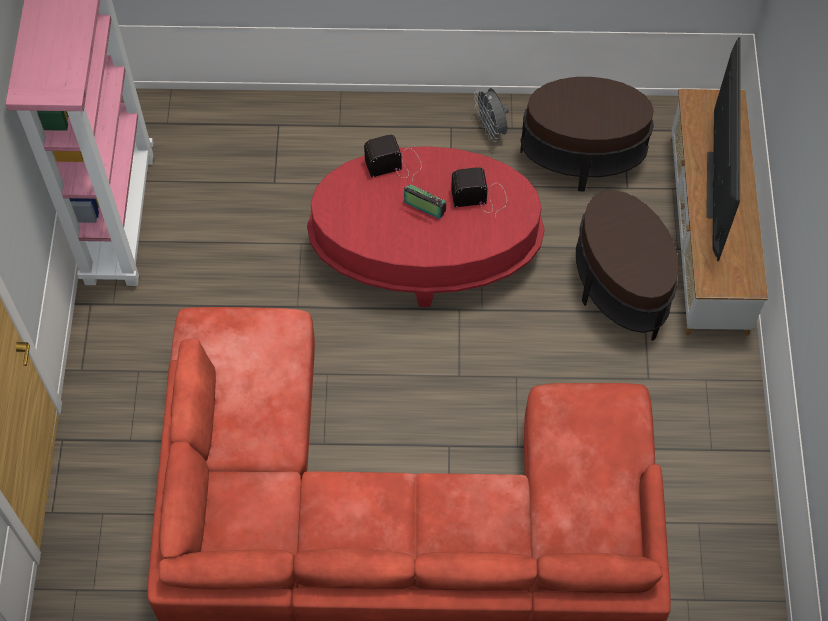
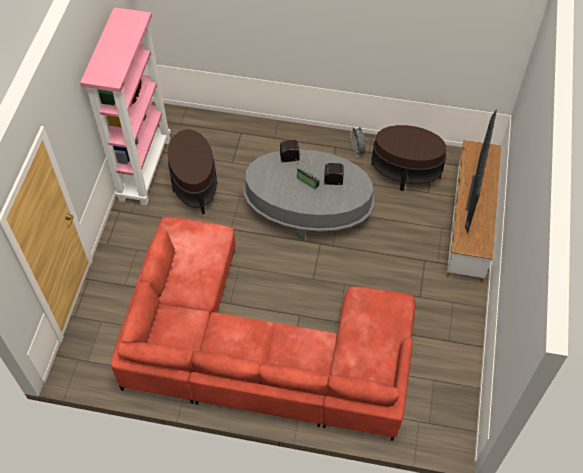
camera: 10 degrees right, 5 degrees down
(425, 249) = (308, 208): red coffee table -> grey coffee table
(619, 289) = (413, 246): brown side table -> brown side table (195, 187)

